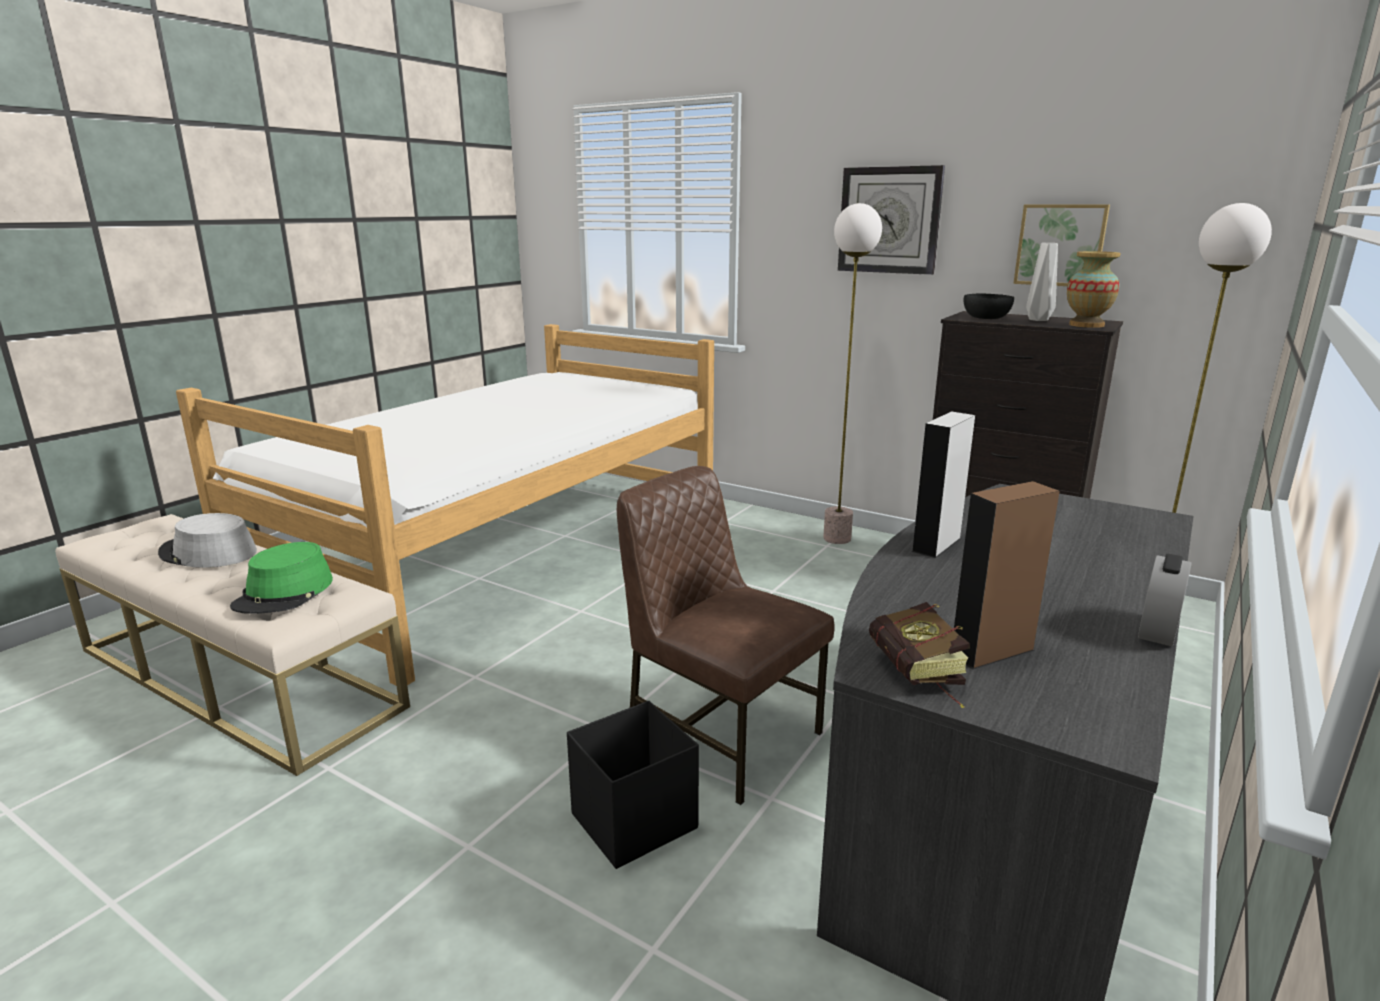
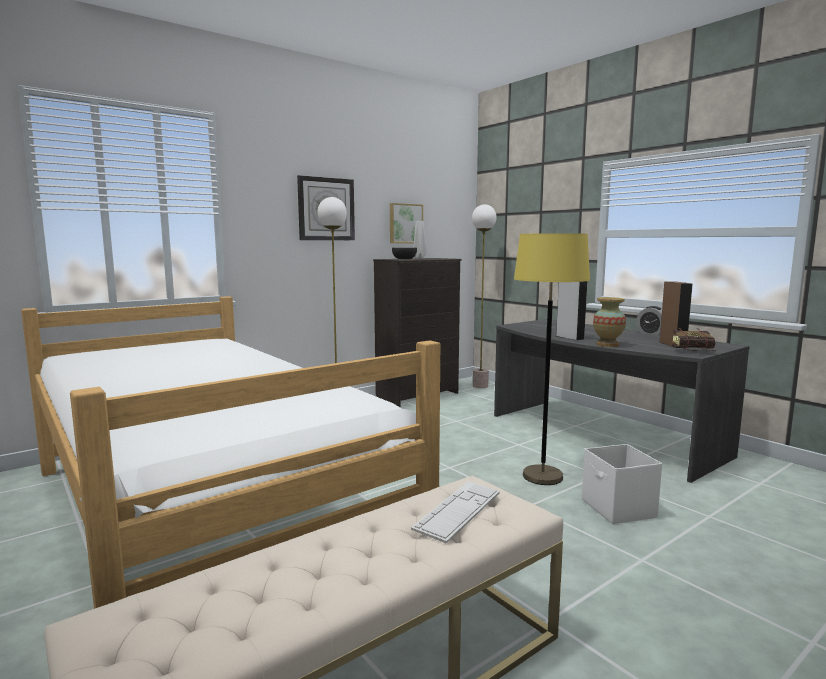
camera: 70 degrees left, 10 degrees down
(208, 553) = (302, 563): grey hat -> none
(284, 593) = (458, 511): green hat -> keyboard
(632, 822) = (618, 509): black storage box -> white storage box
(720, 734) = (542, 476): brown chair -> yellow floor lamp
(1086, 325) = (442, 258): vase -> vase (607, 345)

